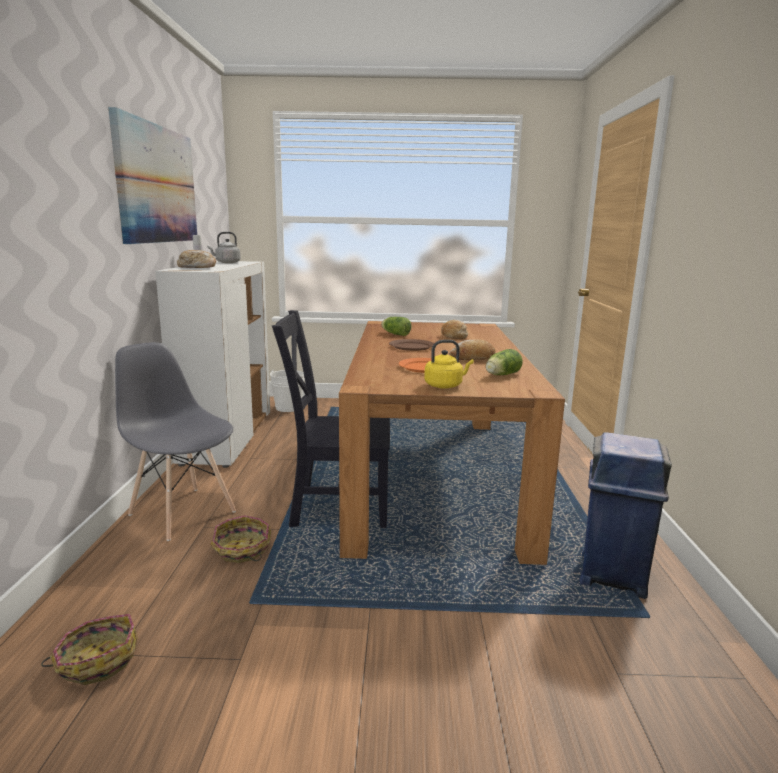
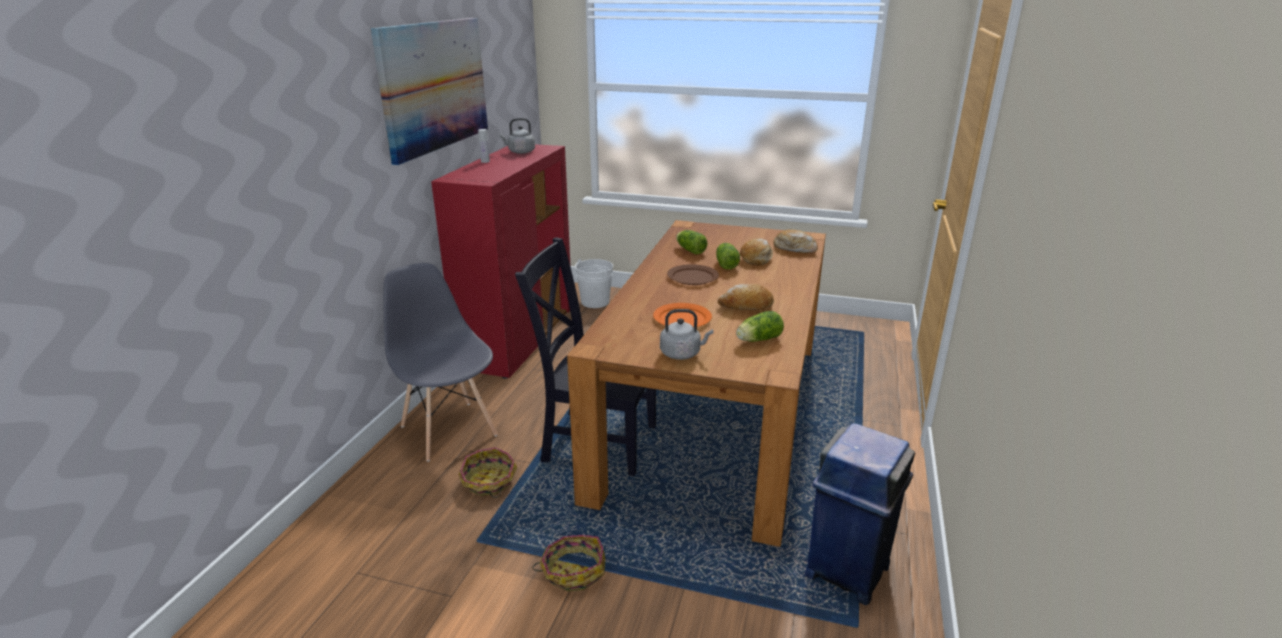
camera: 15 degrees right, 10 degrees up
(97, 660) = (340, 575): basket -> basket (573, 571)
(197, 267) = (479, 170): bread -> bread (795, 248)
(227, 438) = (518, 339): white cabinet -> red cabinet
(432, 339) = (726, 264): none -> lettuce
(445, 385) = (682, 354): yellow kettle -> grey kettle

